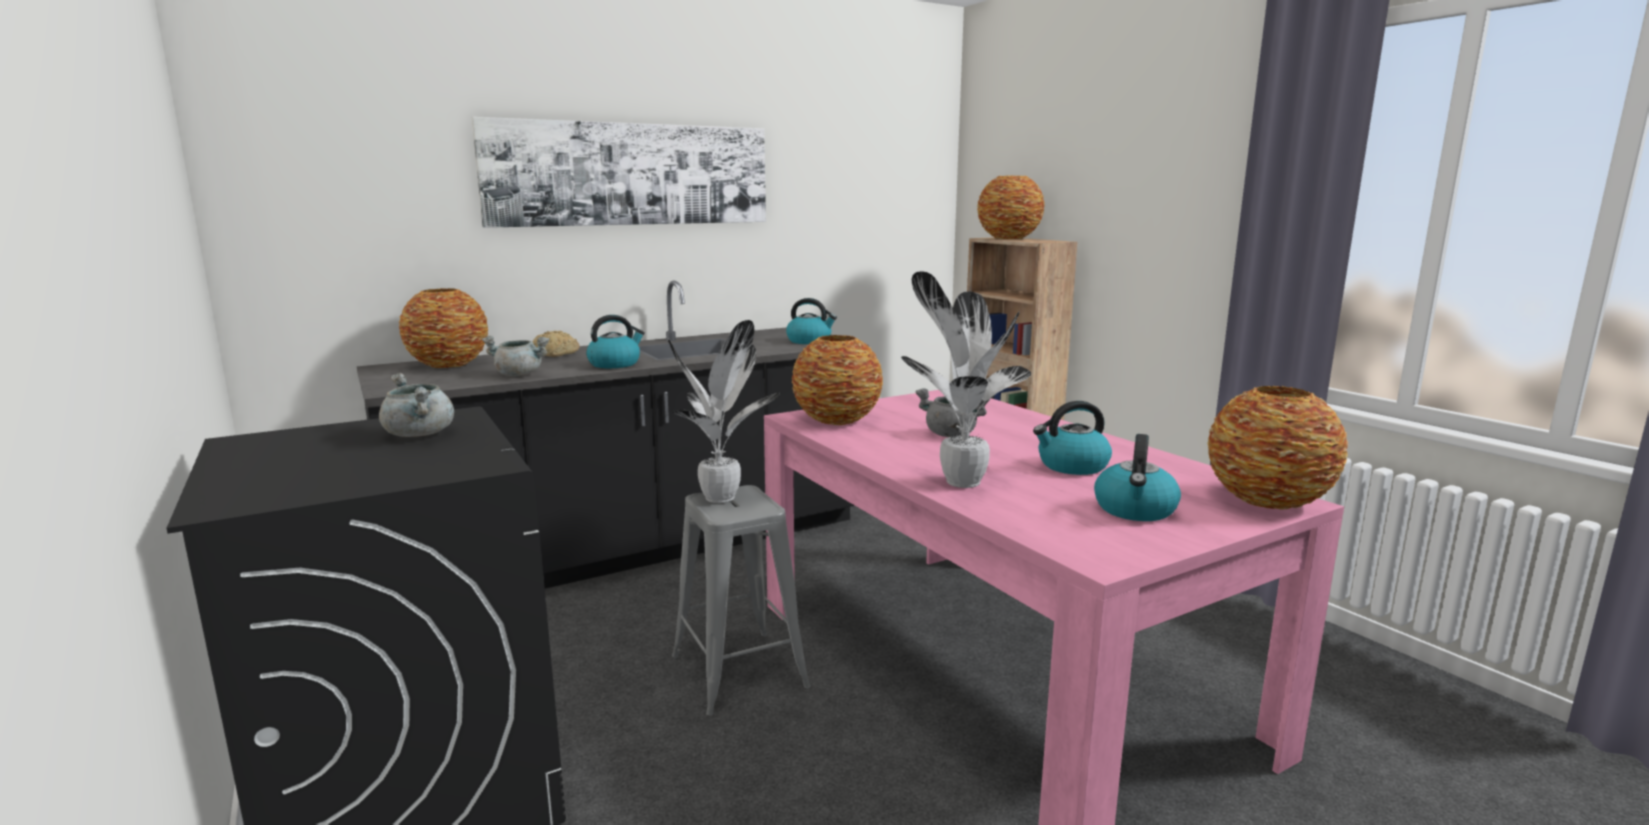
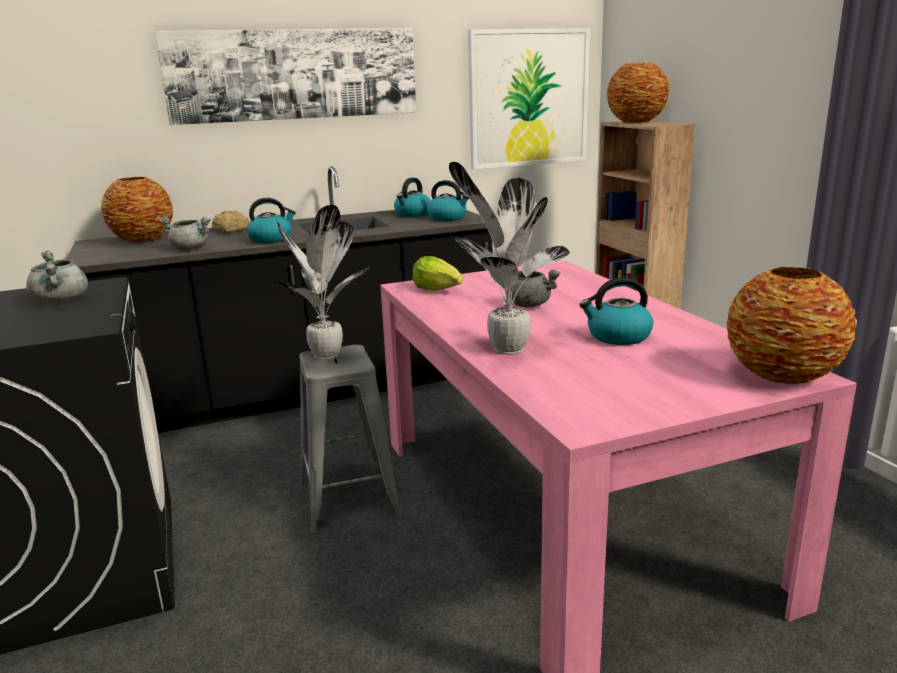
camera: 10 degrees right, 5 degrees up
(836, 420) = (438, 290): vase -> lettuce
(883, 210) = (528, 98): none -> picture
(1135, 510) = (647, 380): kettle -> kettle (413, 214)

